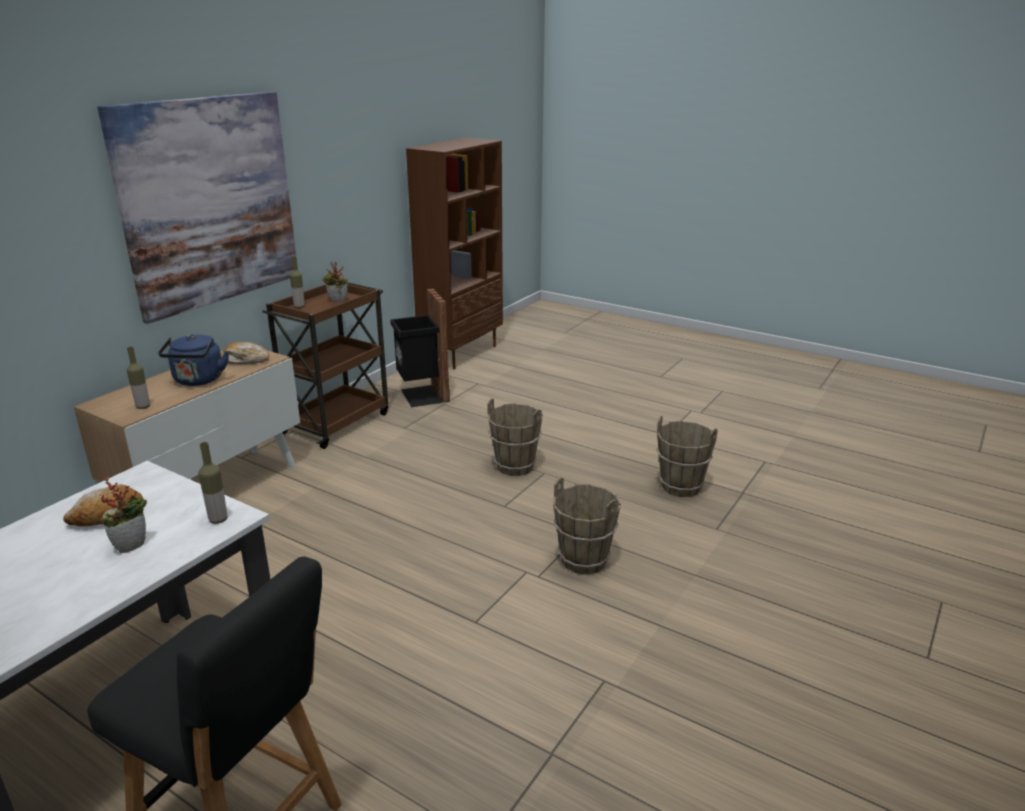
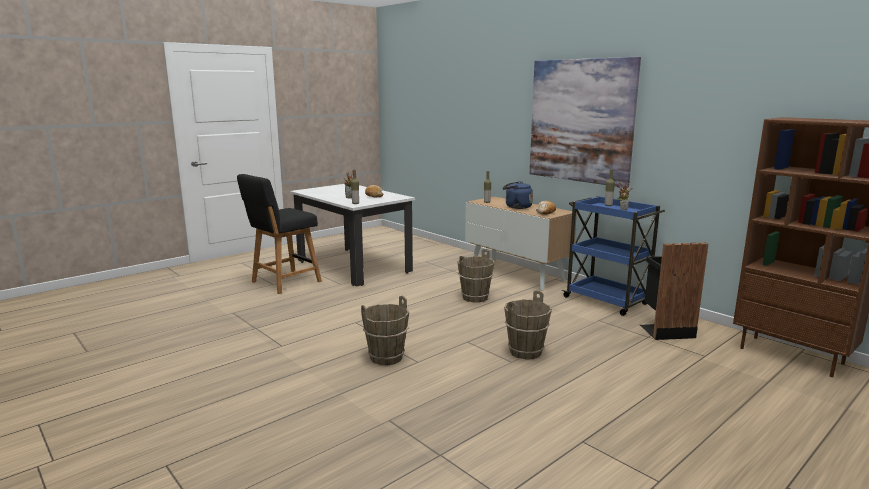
camera: 105 degrees right, 10 degrees down
(337, 422) = (607, 301): brown cart -> blue cart
(681, 486) = (466, 421): brown bucket -> brown bucket (475, 298)

